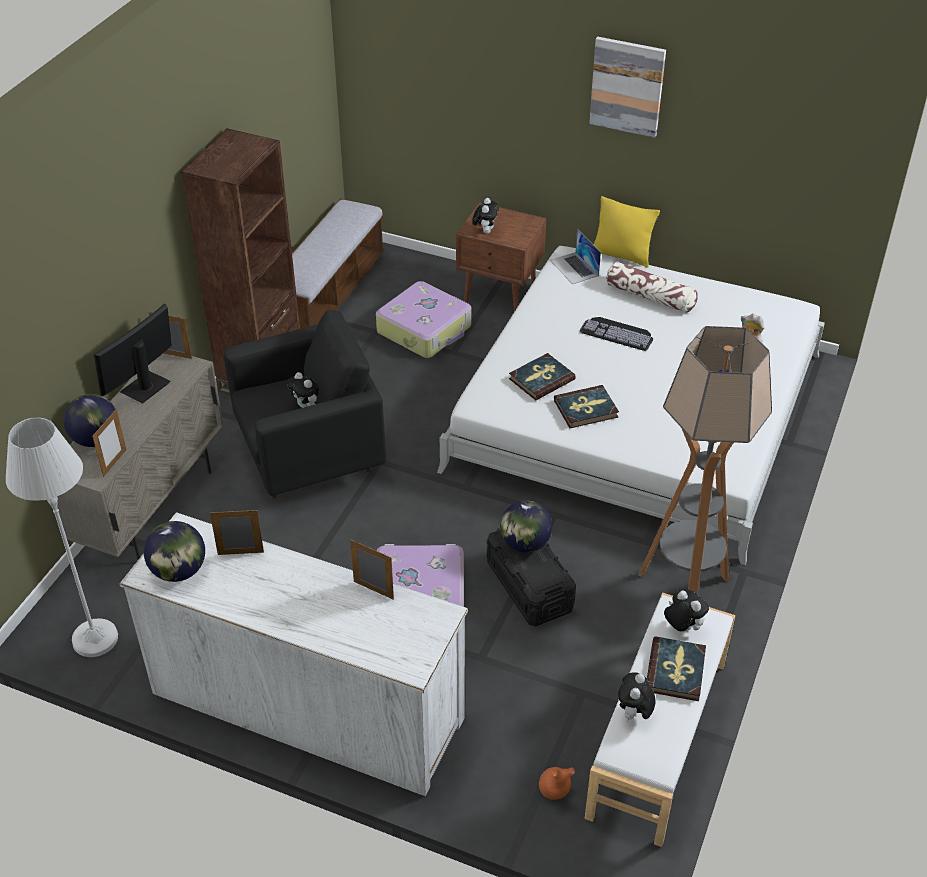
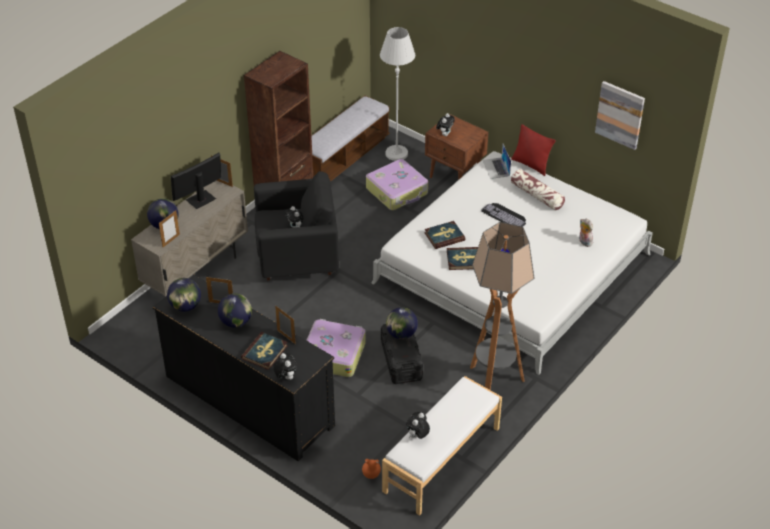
camera: 15 degrees right, 0 degrees up
(95, 639) = (143, 340): white floor lamp -> white floor lamp (396, 153)
(277, 581) = (236, 322): none -> globe
(307, 706) = (249, 400): white dresser -> black dresser
(621, 255) = (531, 165): yellow pillow -> red pillow
(627, 86) = (537, 59): picture -> picture (620, 114)
(676, 671) = (451, 419): book -> book (265, 352)
(682, 627) = (466, 396): plush toy -> plush toy (285, 377)

